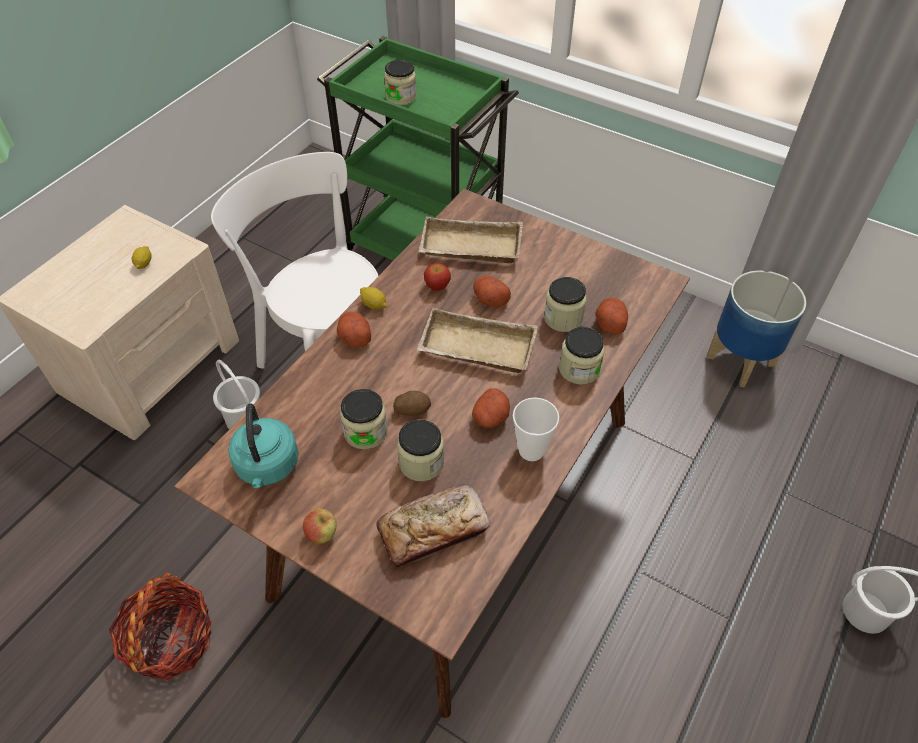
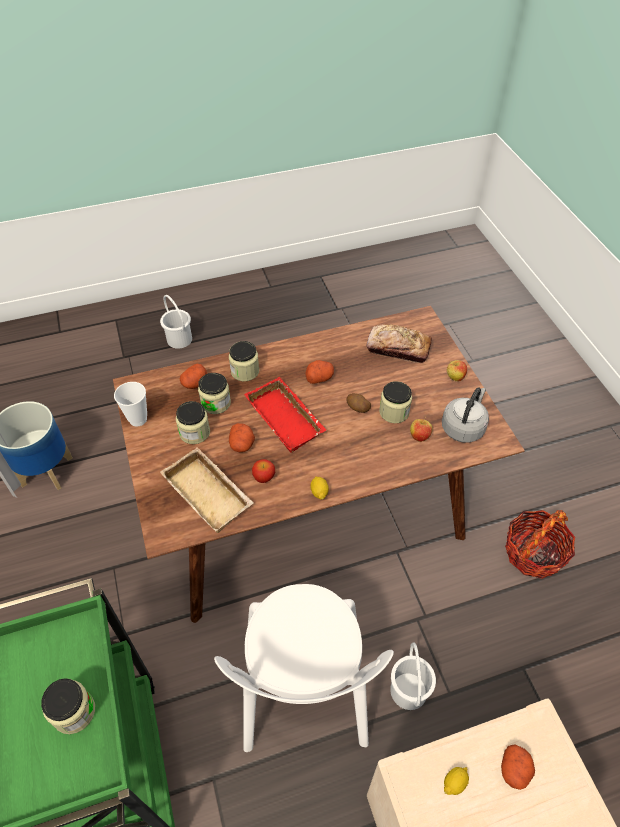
camera: 140 degrees left, 0 degrees up
(267, 467) = (463, 427): turquoise kettle -> grey kettle
(313, 421) = (419, 436): none -> apple
(354, 337) = (352, 476): potato -> potato (515, 770)
(421, 463) = (377, 379): jar -> jar (194, 432)
(475, 349) = (287, 418): beige tray -> red tray
(531, 450) = (316, 351): cup -> cup (138, 419)

